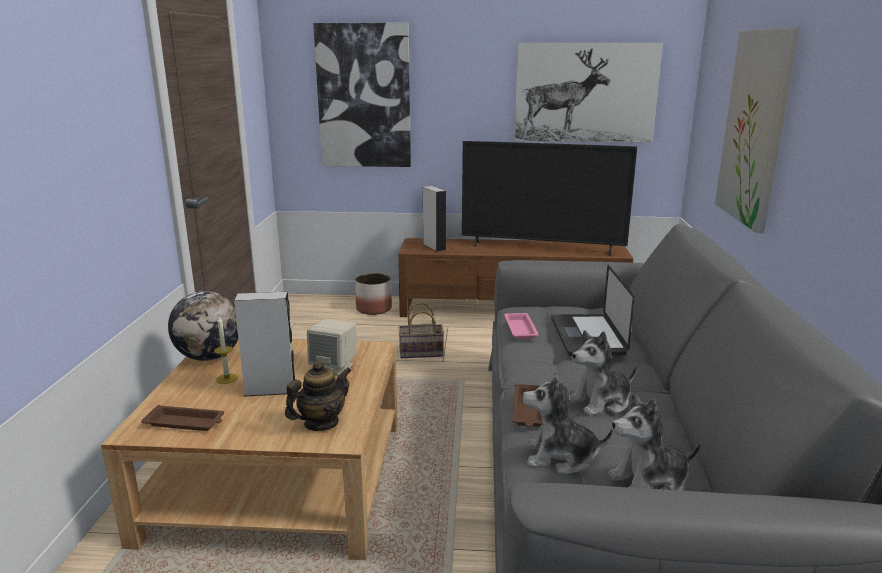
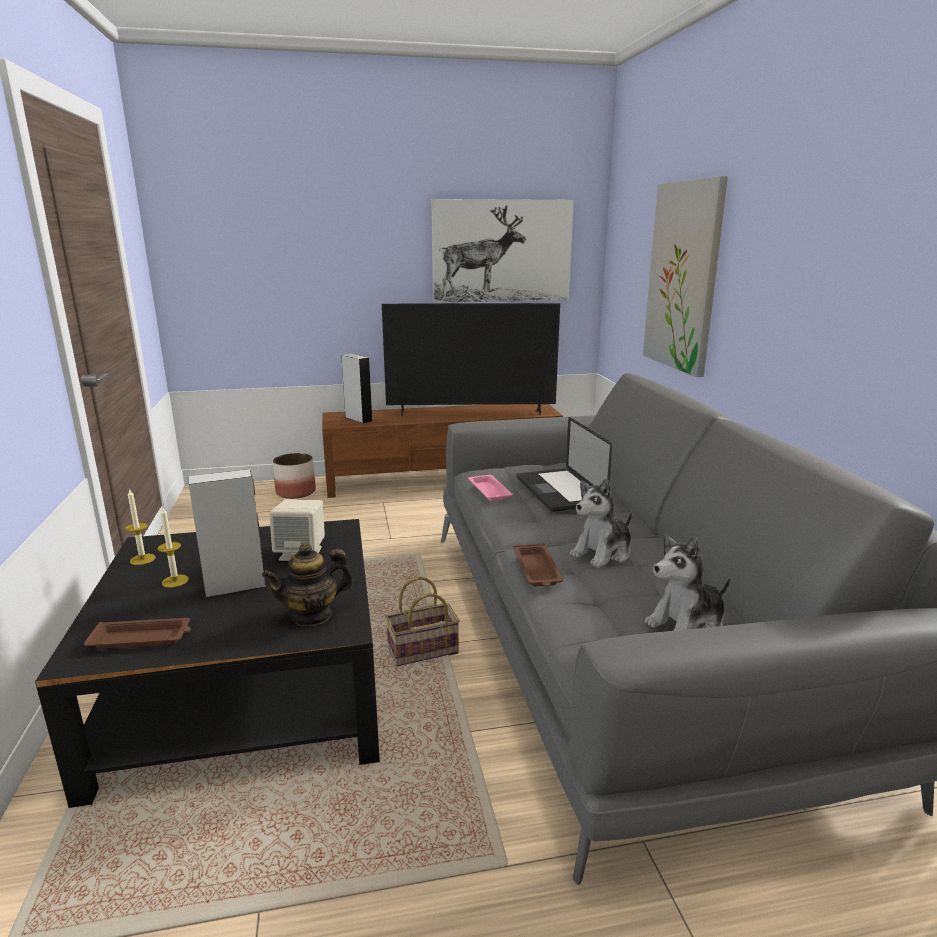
camera: 15 degrees left, 0 degrees up
(209, 357) = (142, 559): globe -> candle
(279, 479) = (247, 690): beige coffee table -> black coffee table
(321, 423) = (312, 615): teapot -> teapot turned 150 degrees counterclockwise
(364, 96) = (266, 258): picture -> none
(420, 353) = (362, 532): basket -> basket (421, 652)
(560, 458) = (590, 613): plush toy -> none

